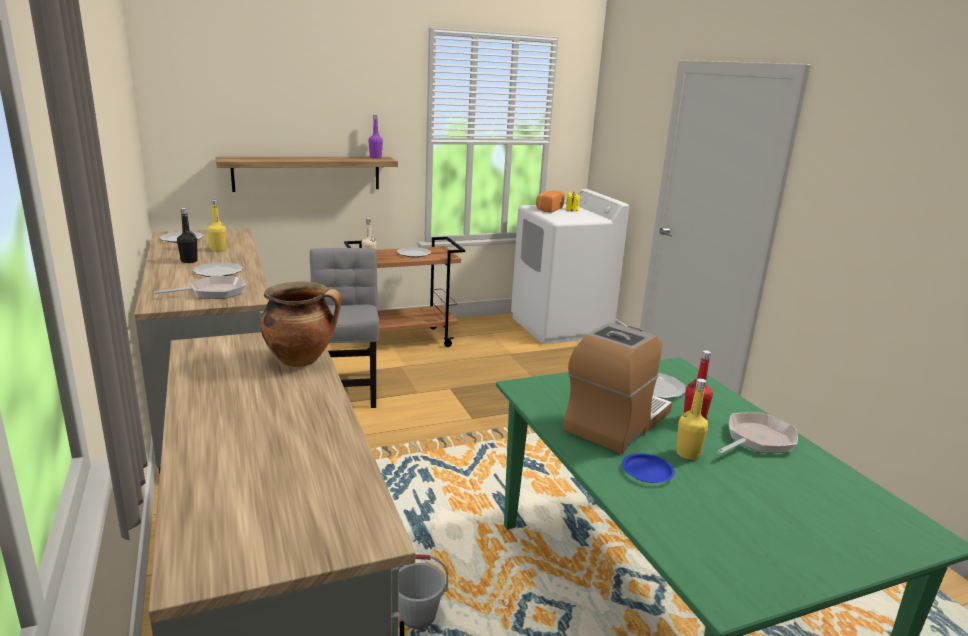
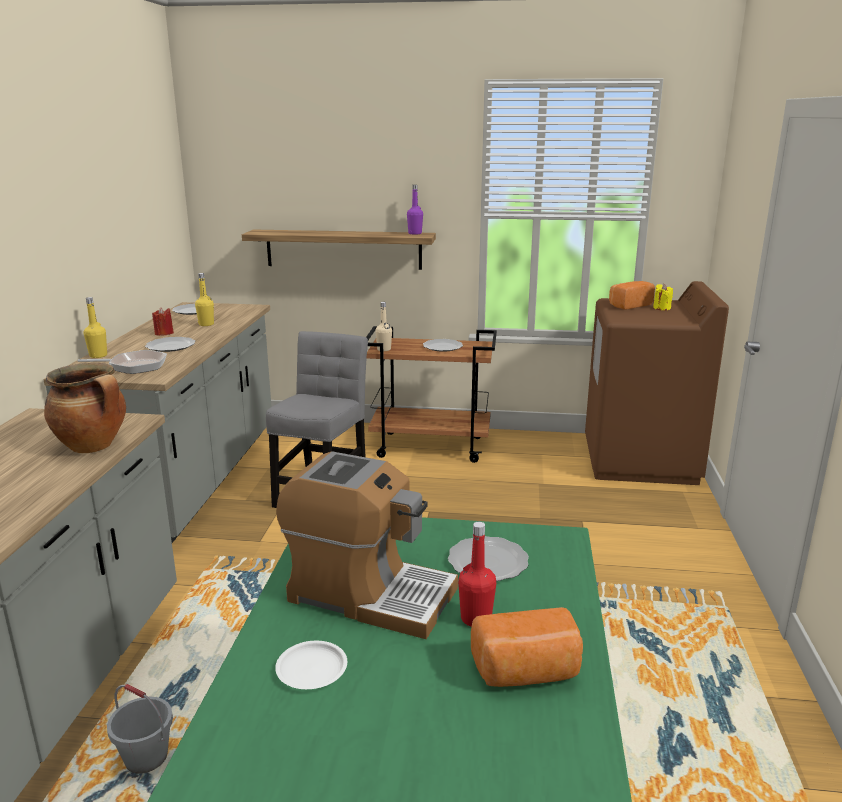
camera: 30 degrees right, 0 degrees up
(189, 261) = (164, 333): black bottle -> red candle
(560, 327) = (640, 461): white washing machine -> brown washing machine
(616, 422) = (369, 594): coffee machine -> coffee machine turned 45 degrees clockwise
(646, 471) = (311, 669): blue plate -> white plate
(687, 454) = (398, 662): yellow bottle -> yellow bottle (98, 355)
(756, 439) = (527, 672): frying pan -> bread

